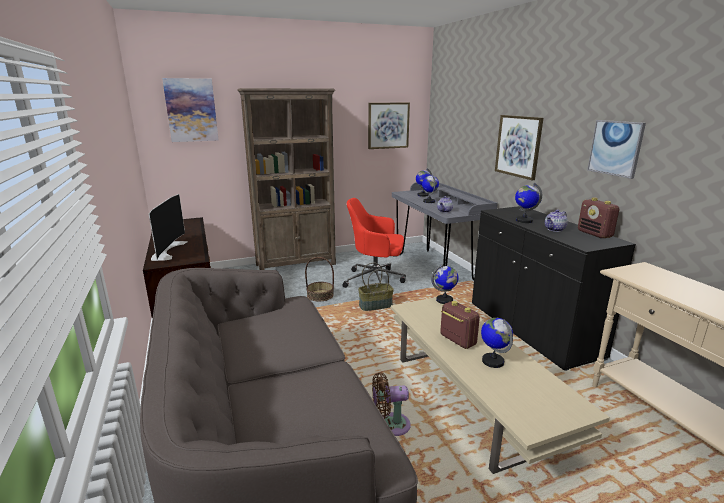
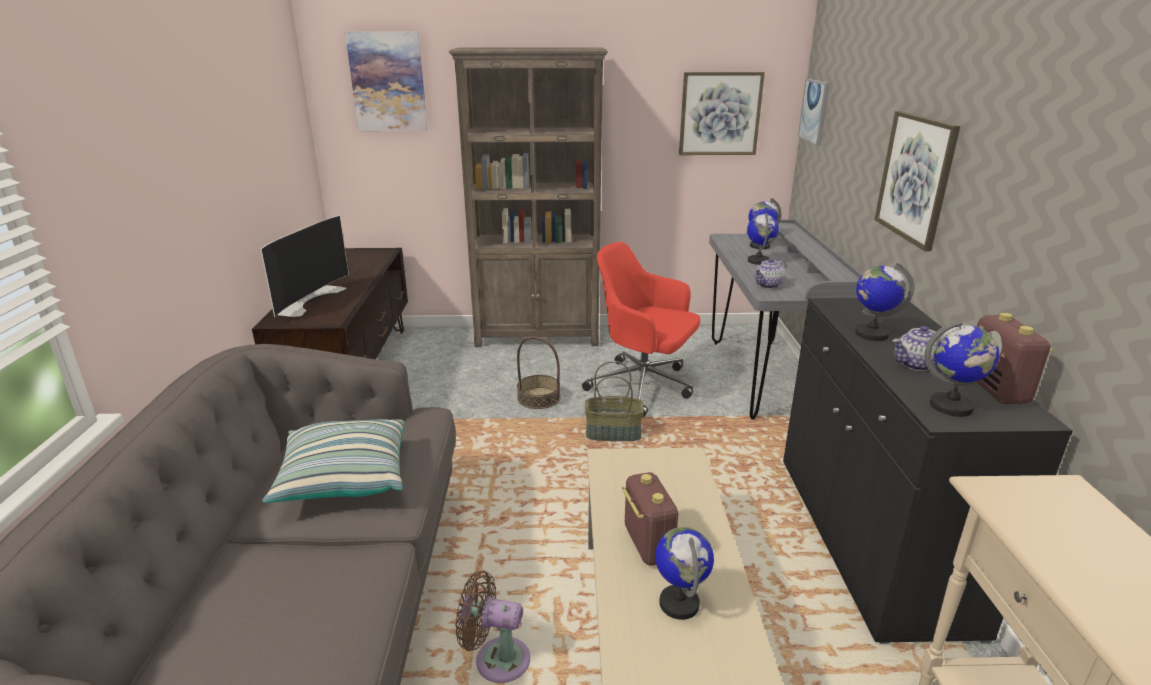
camera: 20 degrees right, 5 degrees up
(279, 336) = (344, 478): none -> pillow
(444, 300) = (686, 458): globe -> globe (951, 407)
(615, 148) = (1071, 213): picture -> picture (815, 111)

